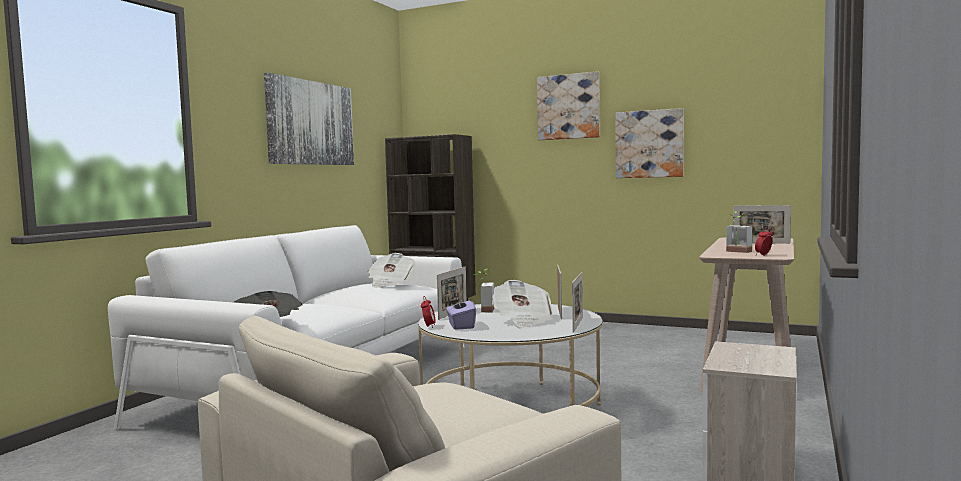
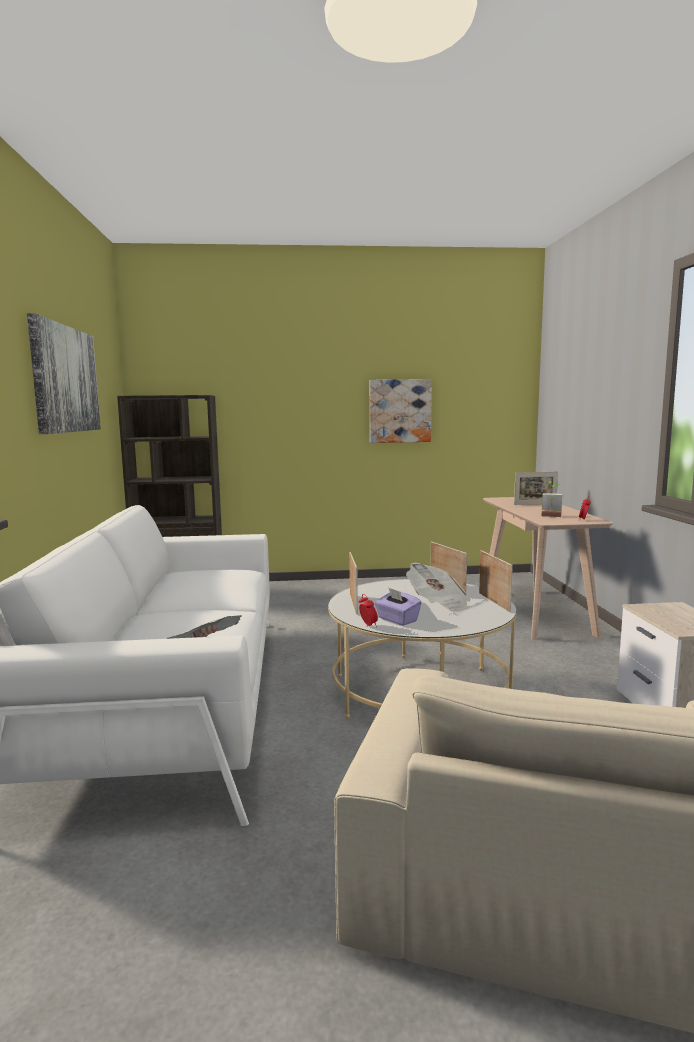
camera: 30 degrees left, 5 degrees up
(390, 283) = (218, 572): newspaper -> none
(483, 310) = (372, 595): potted plant -> none
(568, 107) = (321, 371): picture -> none

